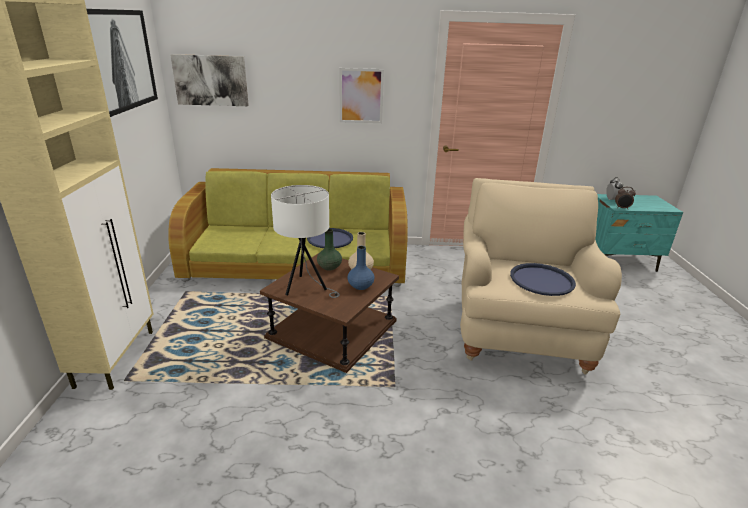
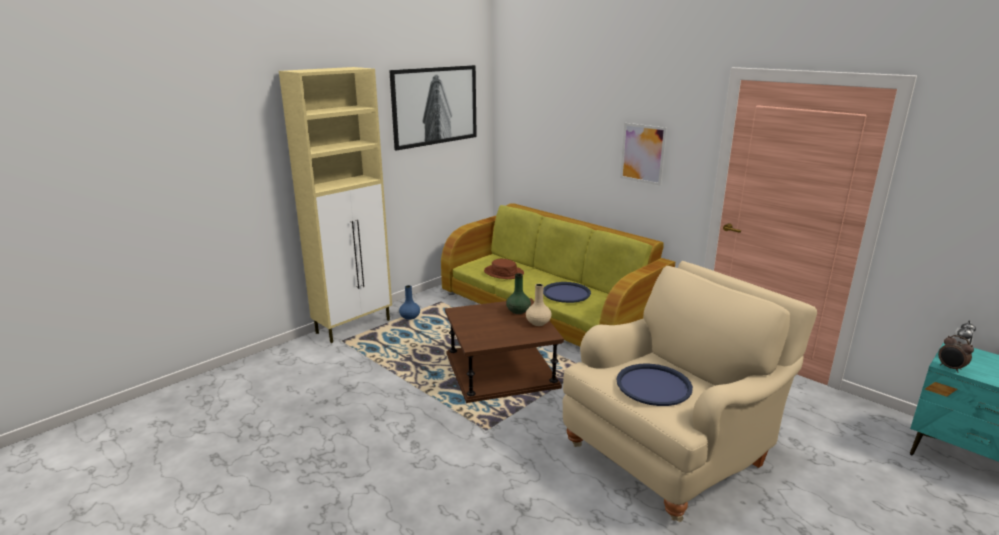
camera: 45 degrees right, 5 degrees down
(211, 80) = (523, 124): picture -> none
(250, 239) = (504, 272): none -> brown hat
(306, 288) = (476, 319): white table lamp -> none
(360, 286) = (518, 333): blue vase -> blue vase (410, 317)

